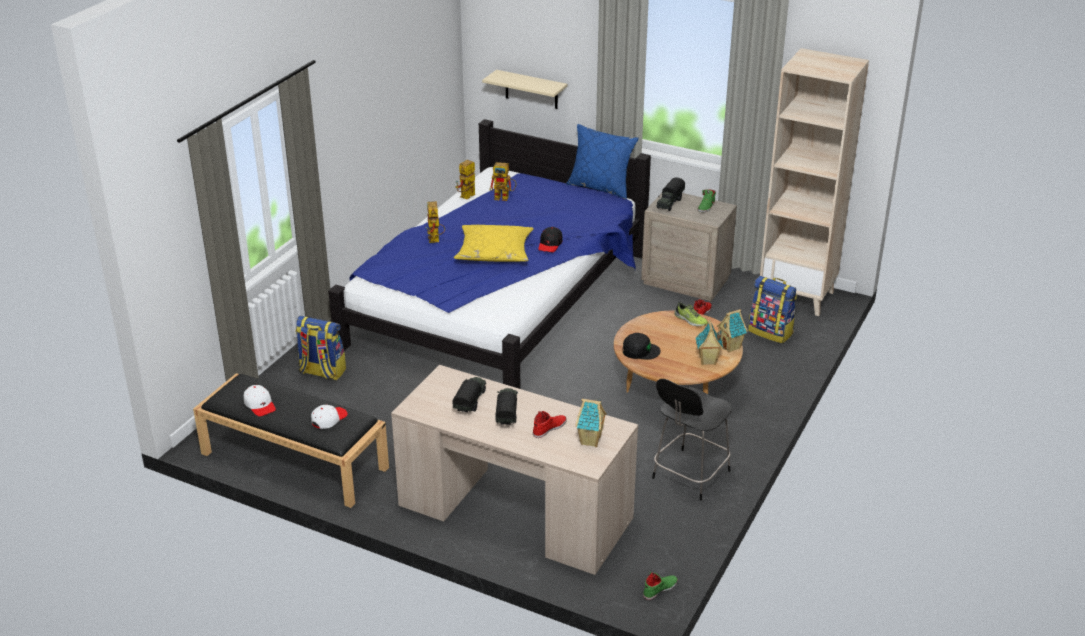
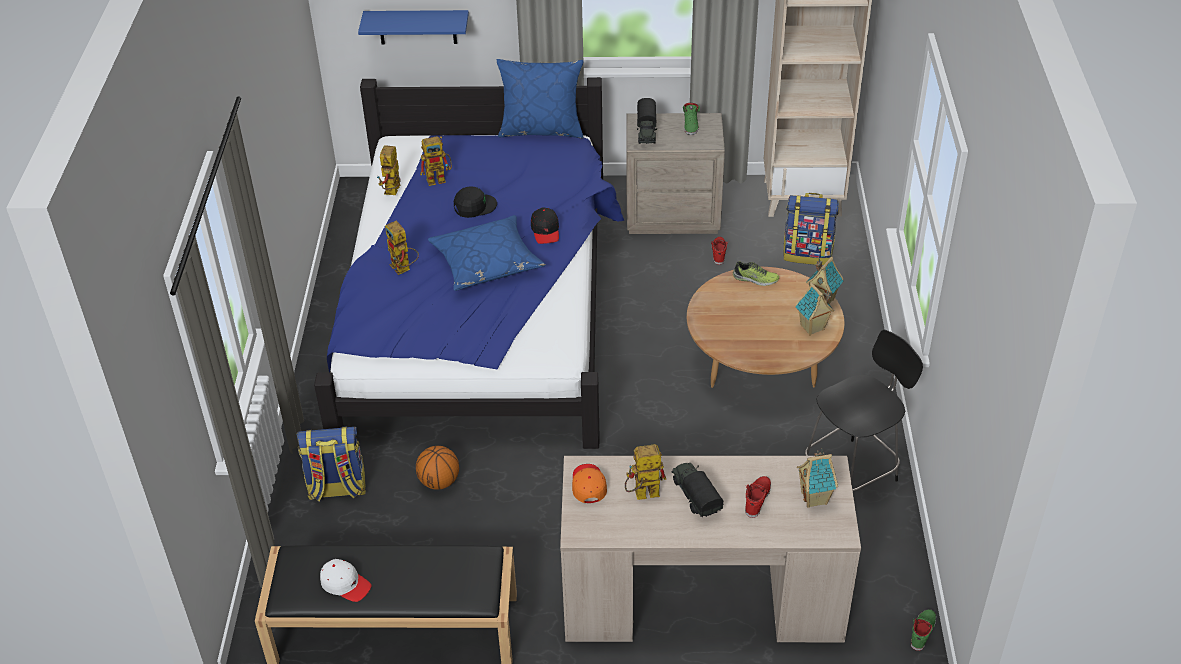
camera: 25 degrees left, 10 degrees up
(329, 419) = (448, 571): white cap -> none
(390, 389) = (439, 482): none -> basketball
(440, 385) = (588, 485): none -> orange cap
(470, 401) = (641, 495): toy truck -> toy robot
(494, 252) = (486, 262): yellow pillow -> blue pillow
(531, 89) = (417, 27): beige shelf -> blue shelf
(640, 351) = (732, 340): black cap -> black cap (474, 206)
(689, 476) = (852, 473): black chair -> black chair turned 135 degrees counterclockwise

